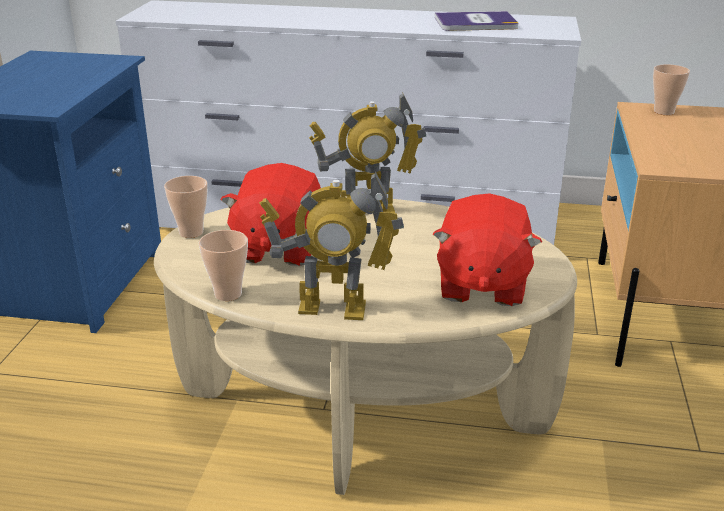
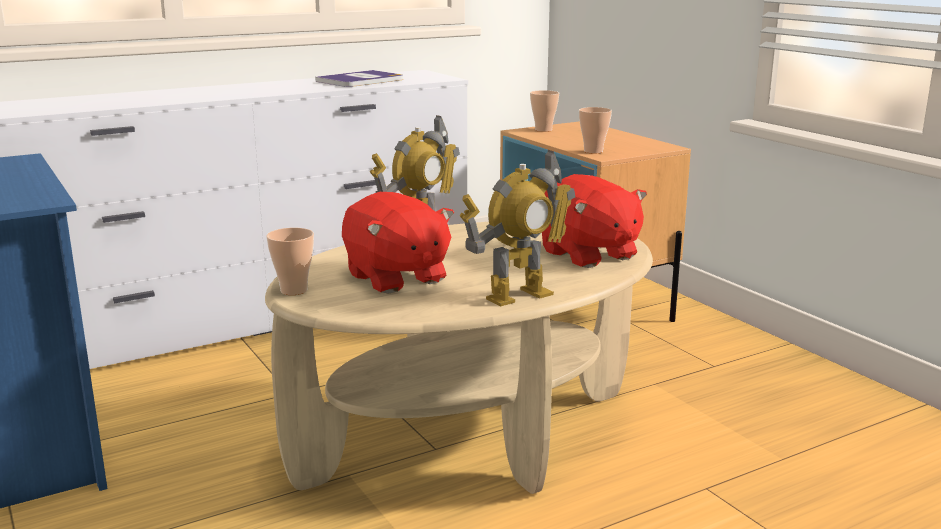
camera: 40 degrees left, 10 degrees down
(228, 294) = (419, 313): cup -> cup (593, 151)

